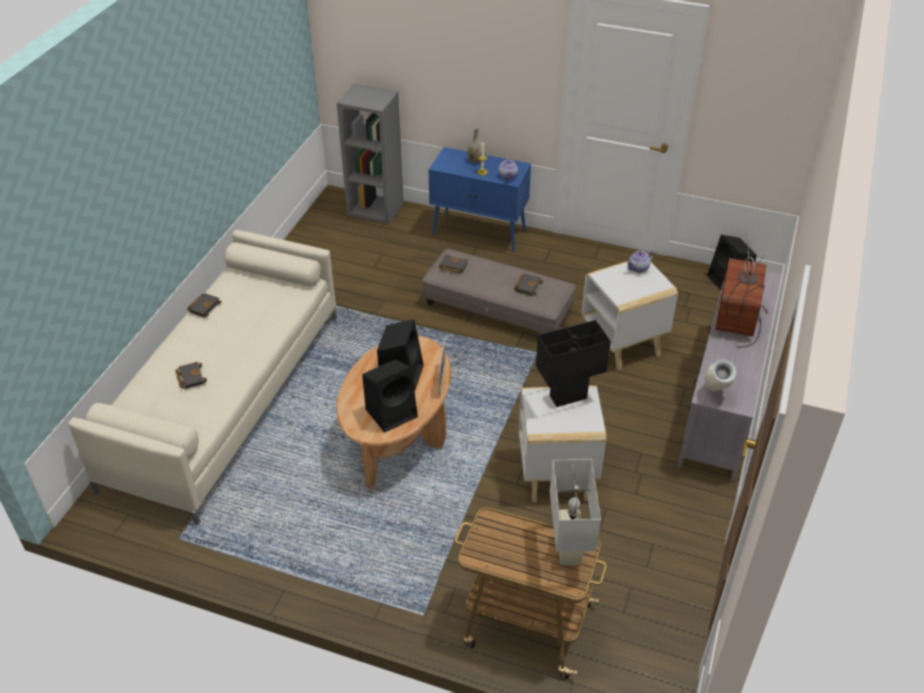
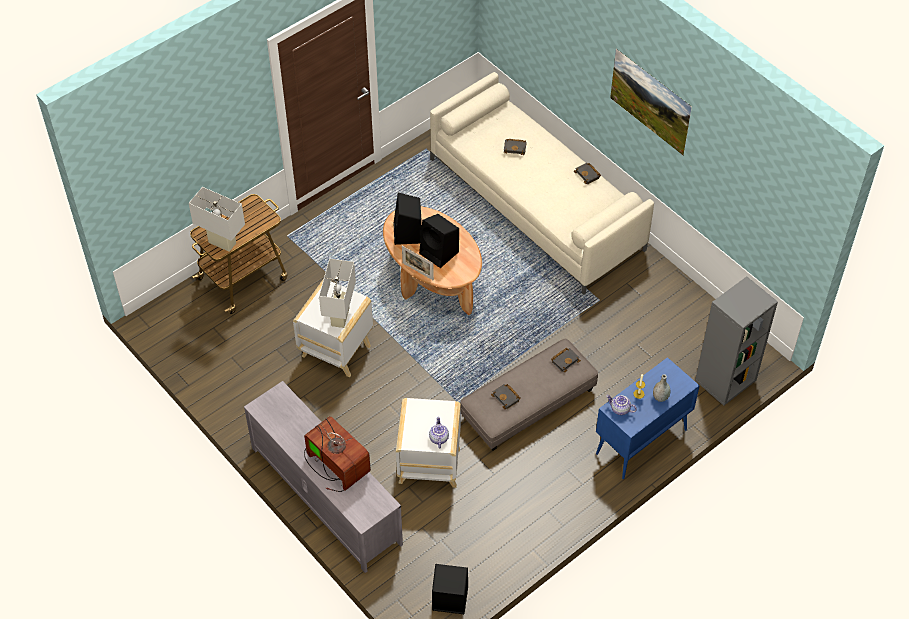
camera: 120 degrees right, 10 degrees up
(188, 150) = (648, 114): none -> picture
(568, 397) = (340, 317): black table lamp -> white table lamp
(714, 395) = (277, 397): vase -> none

